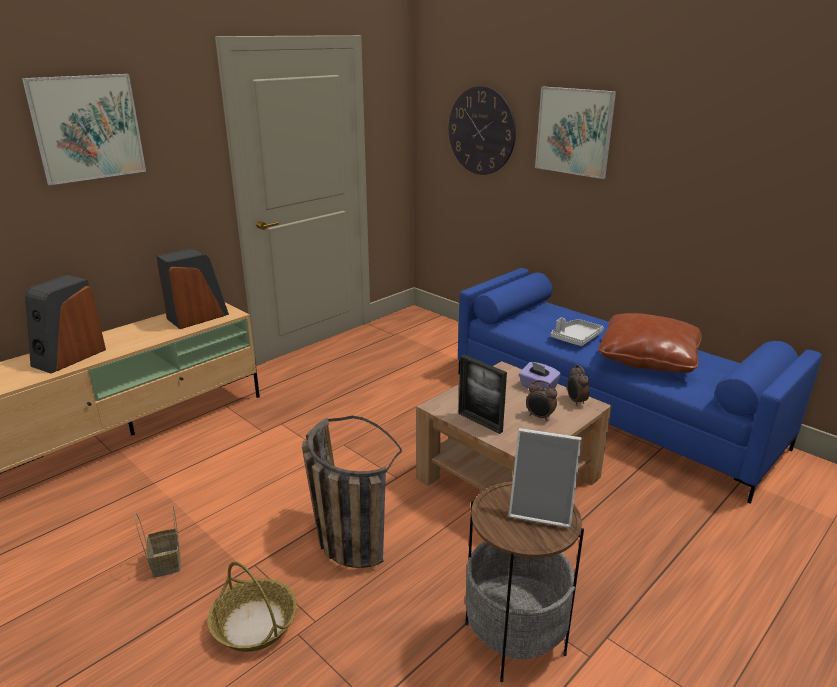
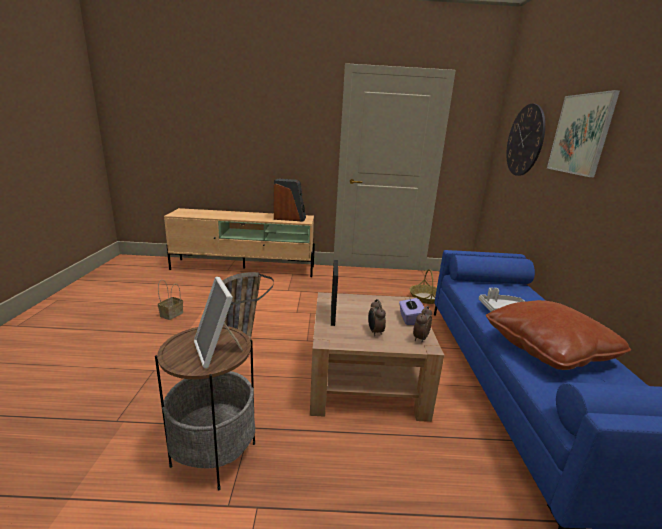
camera: 45 degrees right, 5 degrees down
(69, 357) = (219, 214): speaker -> none
(87, 128) = (262, 106): picture -> none
(255, 624) = (151, 355): basket -> basket (426, 298)

